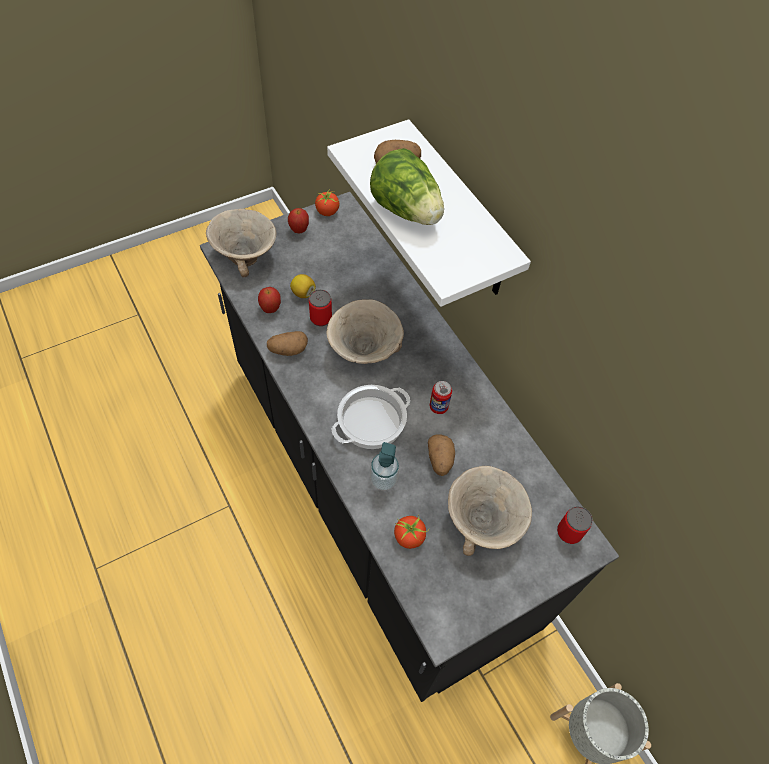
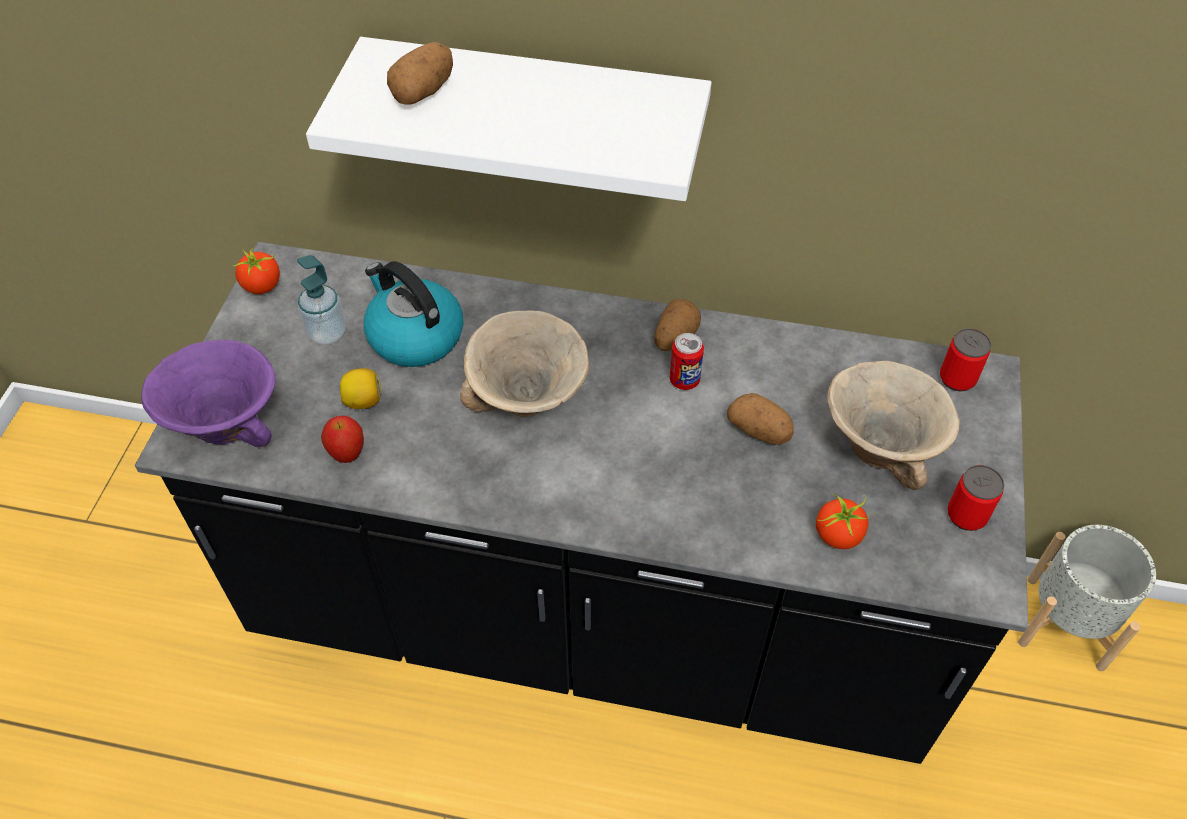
camera: 45 degrees left, 5 degrees down
(246, 257) = (227, 424): beige bowl -> purple bowl
(288, 350) = (436, 479): potato -> potato (674, 337)
(299, 230) = (254, 335): apple -> none
(321, 318) = (426, 409): can -> can (966, 515)
(355, 284) = (414, 336): none -> kettle
(371, 420) = (638, 461): cooking pot -> none
(383, 480) = (735, 507): soap dispenser -> soap dispenser (327, 333)
(406, 210) = (511, 129): lettuce -> none

